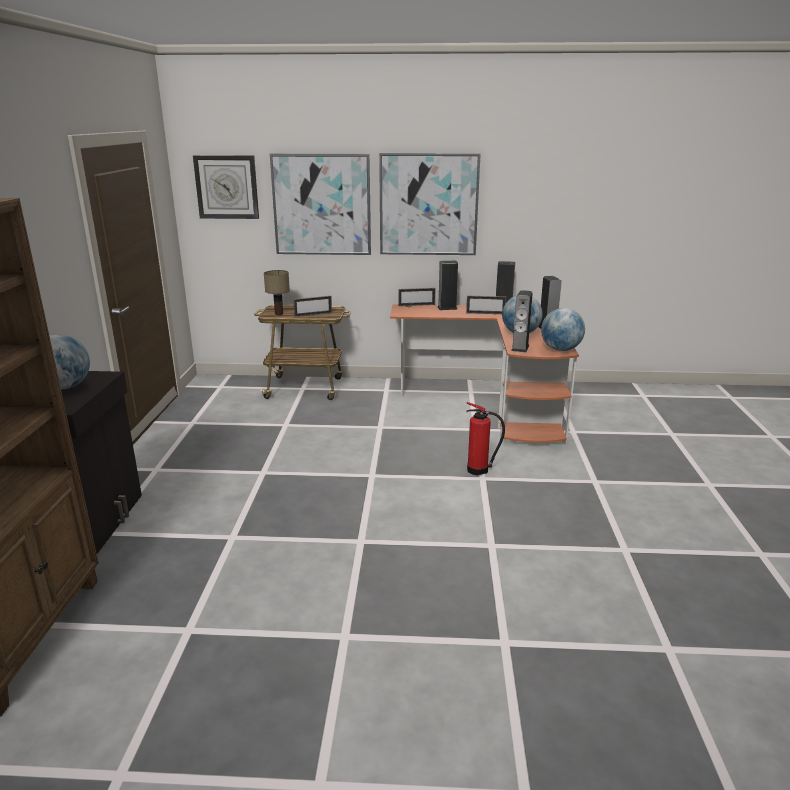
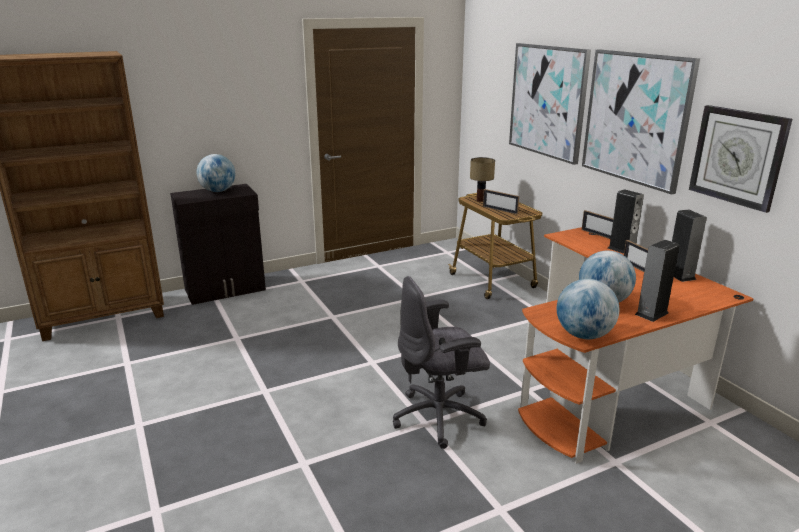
camera: 60 degrees right, 0 degrees up
(227, 187) = (490, 73): wall clock -> wall clock (738, 156)
(479, 470) = (440, 417): fire extinguisher -> grey office chair
(520, 348) = (551, 311): speaker -> none

